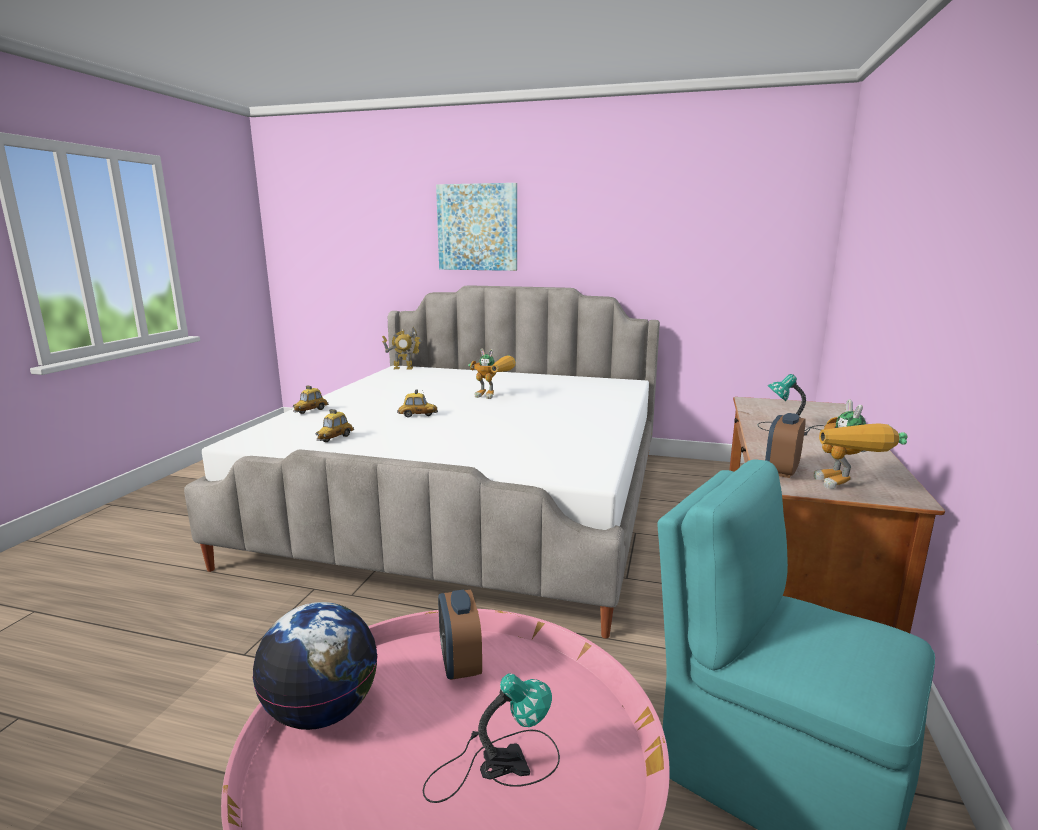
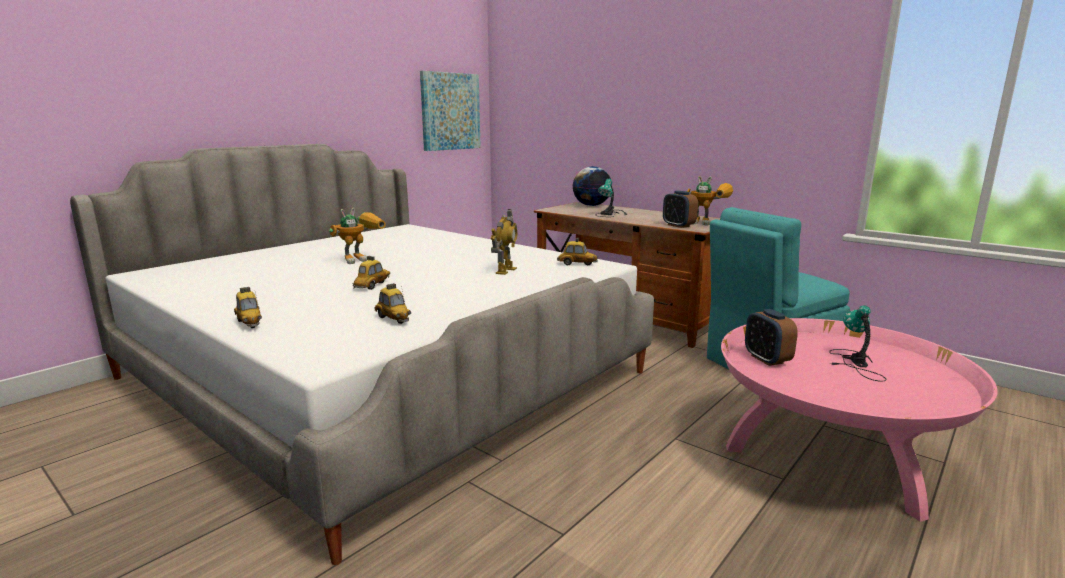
camera: 65 degrees left, 0 degrees up
(323, 711) = (812, 401): globe -> globe (591, 205)
(403, 368) = (143, 272): toy robot -> toy robot (505, 271)
(460, 664) = (767, 359): alarm clock -> alarm clock turned 60 degrees clockwise
(477, 227) = (192, 73): picture -> picture (450, 111)
(576, 464) = (577, 264): none -> toy car

